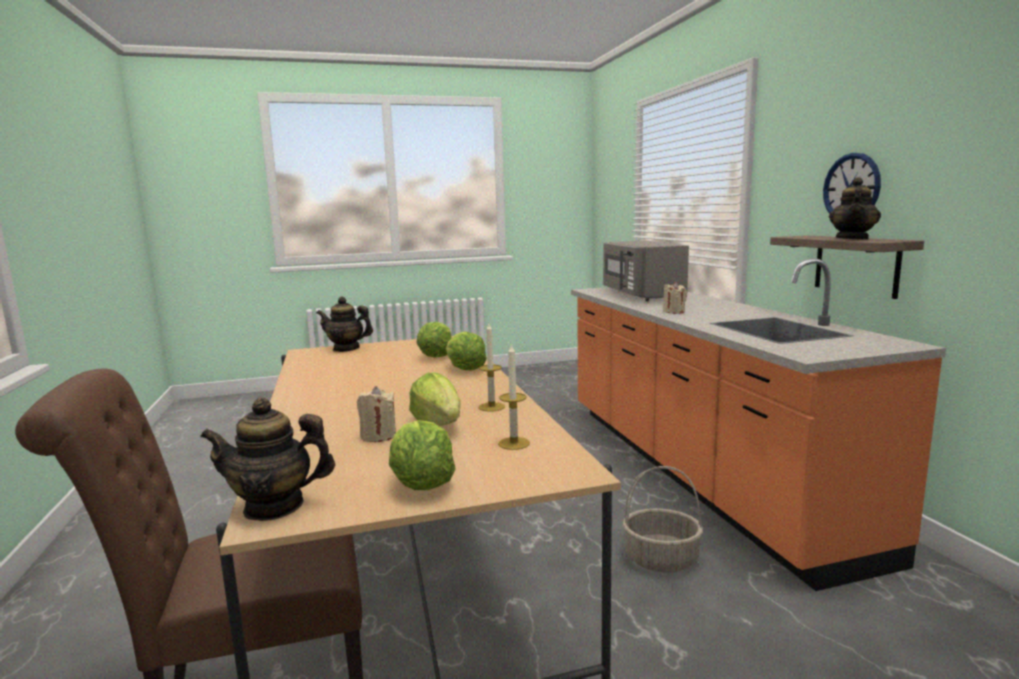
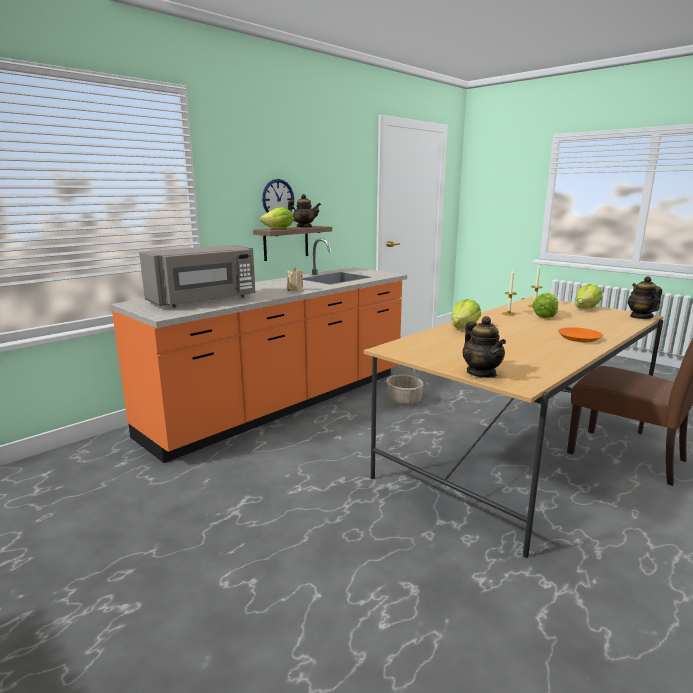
camera: 120 degrees left, 5 degrees up
(274, 507) = (641, 317): teapot -> teapot turned 150 degrees counterclockwise
(324, 403) = (579, 338): none -> orange plate
(378, 436) = (577, 320): beige candle -> none
(436, 356) = (448, 340): lettuce -> lettuce (279, 229)

